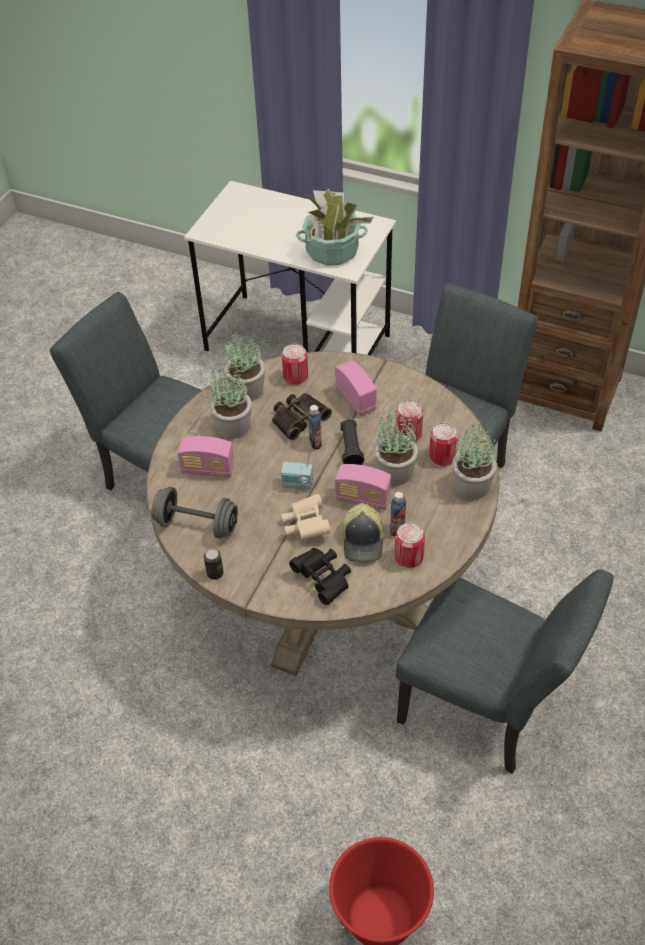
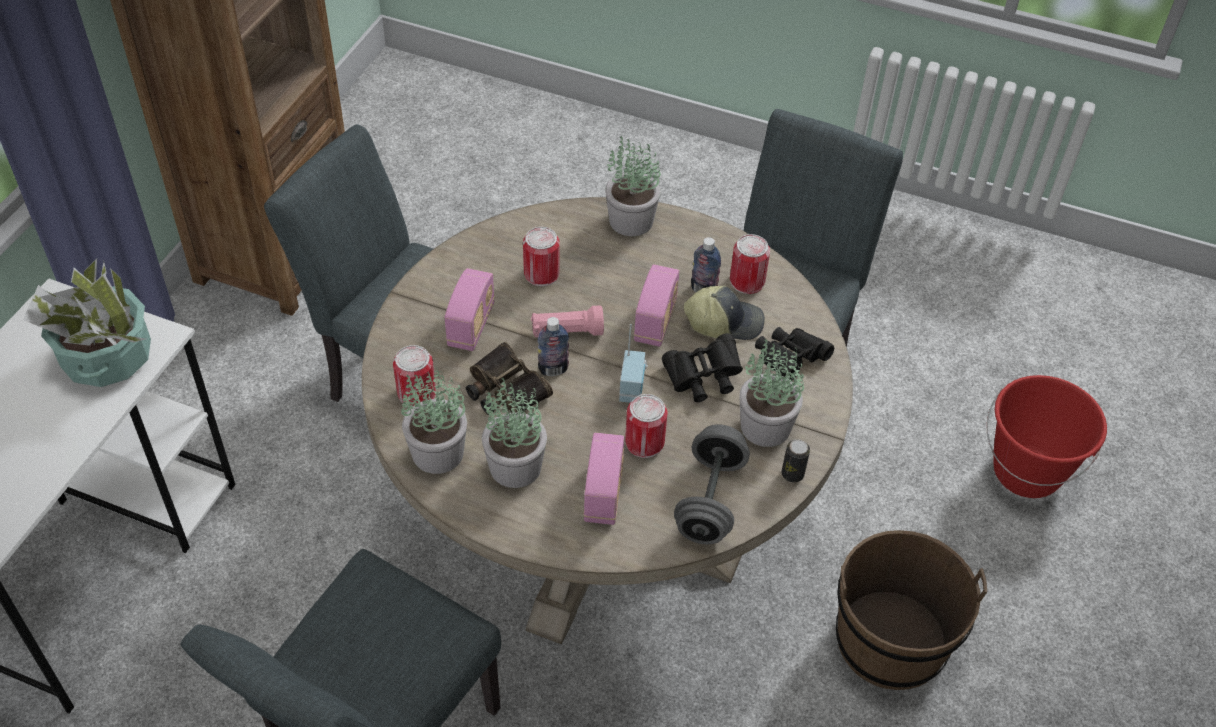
camera: 95 degrees left, 0 degrees up
(214, 772) = (890, 641): none -> brown bucket
(306, 525) = (703, 379): beige binoculars -> black binoculars
(351, 449) = (567, 332): black flashlight -> pink flashlight
(356, 400) = (471, 325): radio -> radio turned 135 degrees clockwise
(395, 471) = (607, 289): potted plant -> potted plant (764, 426)
(442, 457) = (582, 244): can -> can (644, 442)

